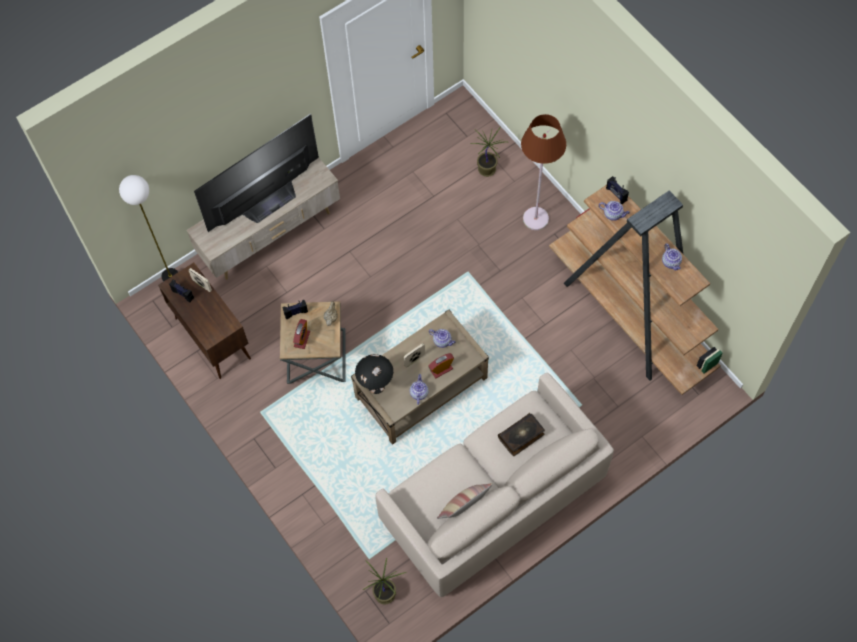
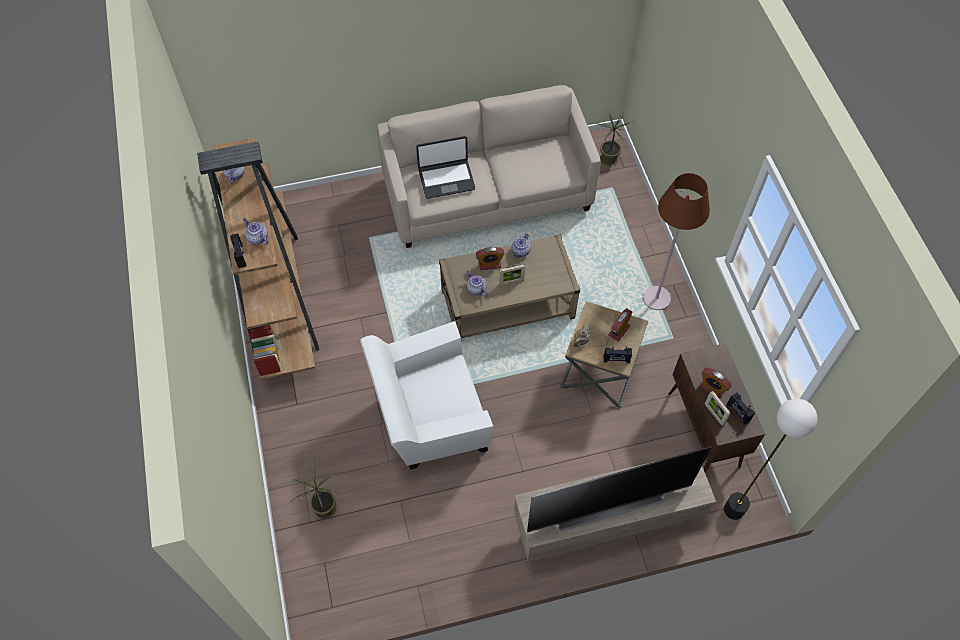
camera: 160 degrees left, 5 degrees down
(209, 306) = (712, 388): none -> alarm clock
(376, 386) = (559, 271): black table lamp -> none
(441, 260) = (429, 421): none -> white armchair
(464, 508) = (524, 146): pillow -> none
(521, 436) = (446, 179): book -> laptop
(535, 218) = (306, 428): brown floor lamp -> brown floor lamp (656, 299)

